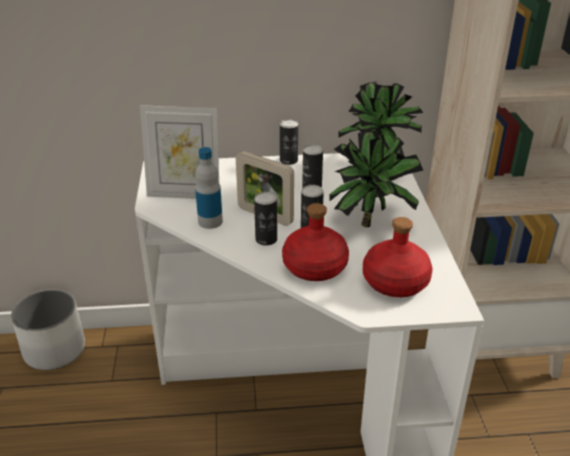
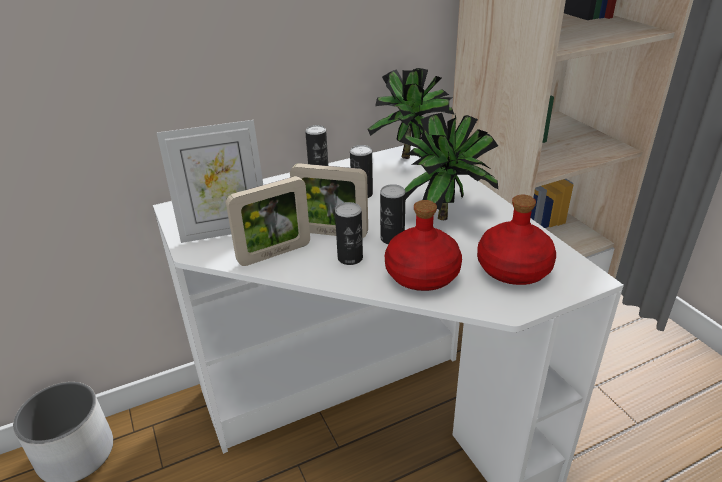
camera: 20 degrees left, 0 degrees up
(210, 221) = (274, 253): bottle -> picture frame

